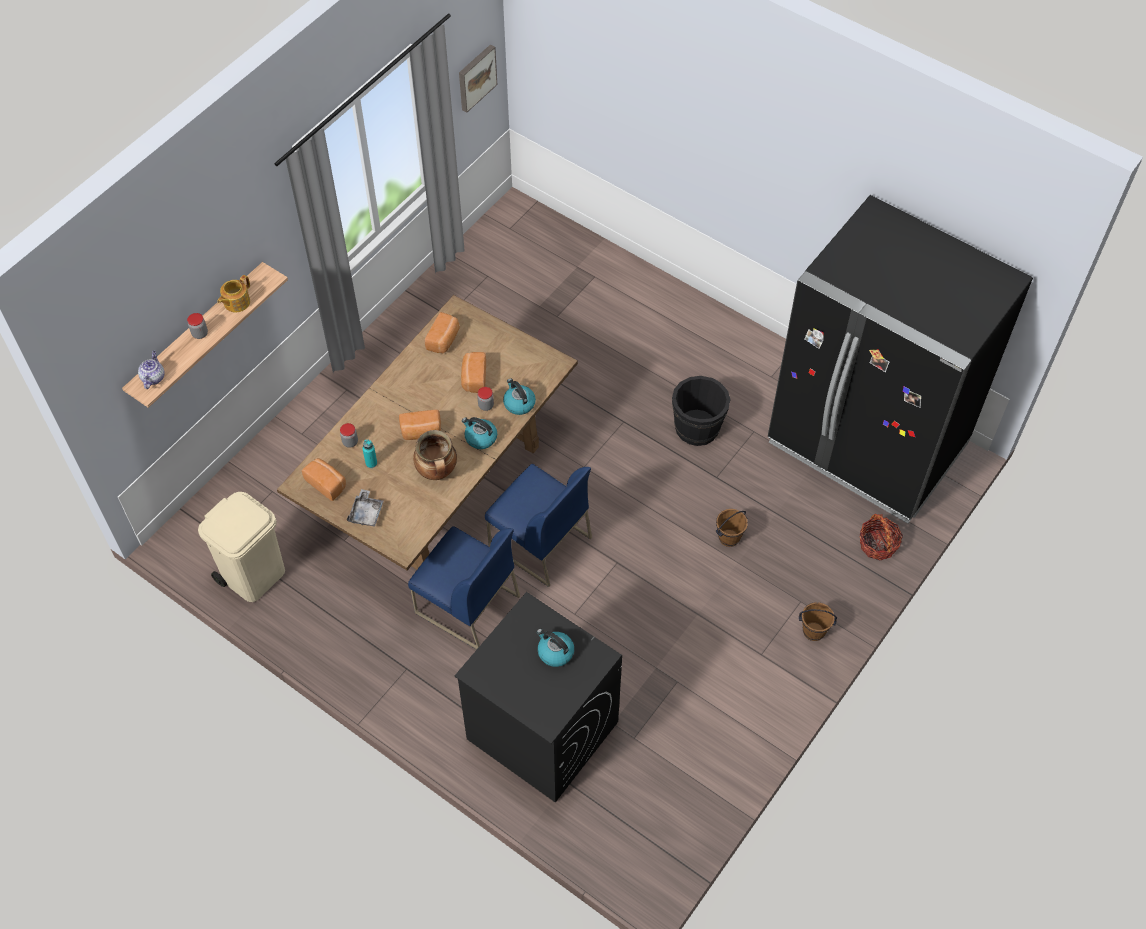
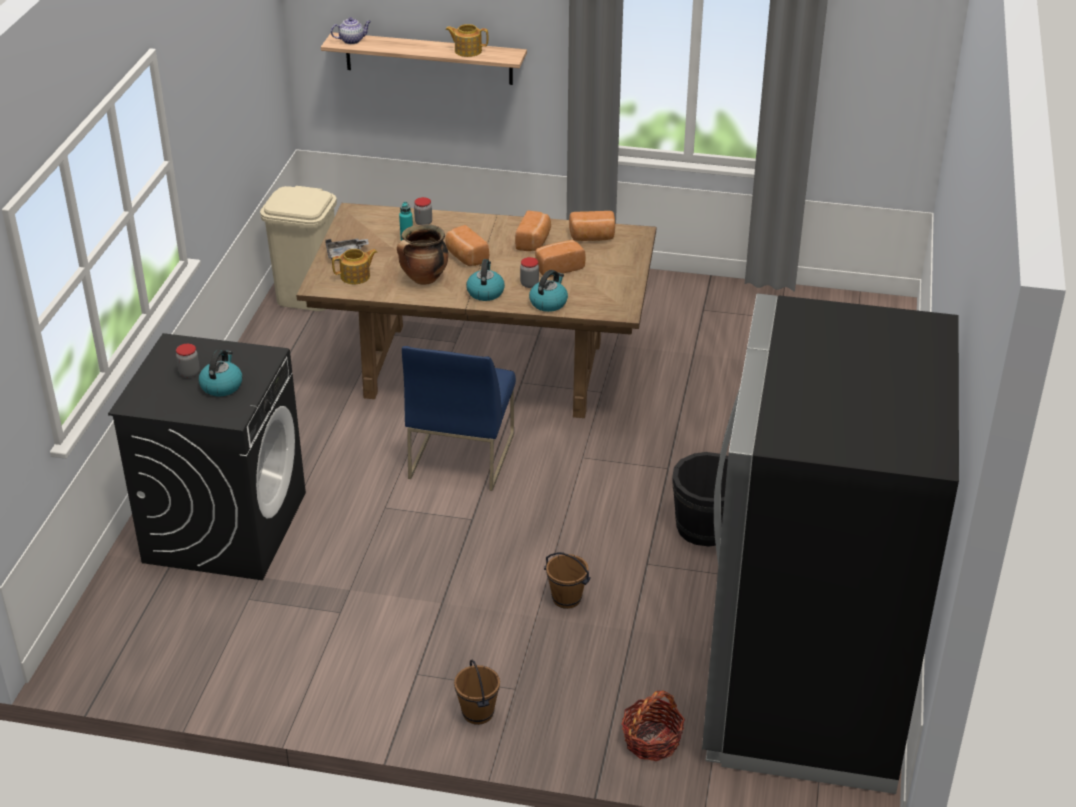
camera: 65 degrees right, 20 degrees down
(200, 333) = (417, 45): jar -> jar (189, 373)
(327, 483) = (366, 225): bread -> bread (534, 241)
(404, 516) = (356, 276): none -> teapot
(466, 604) = (351, 430): blue chair -> none
(476, 77) = (890, 91): picture -> none

